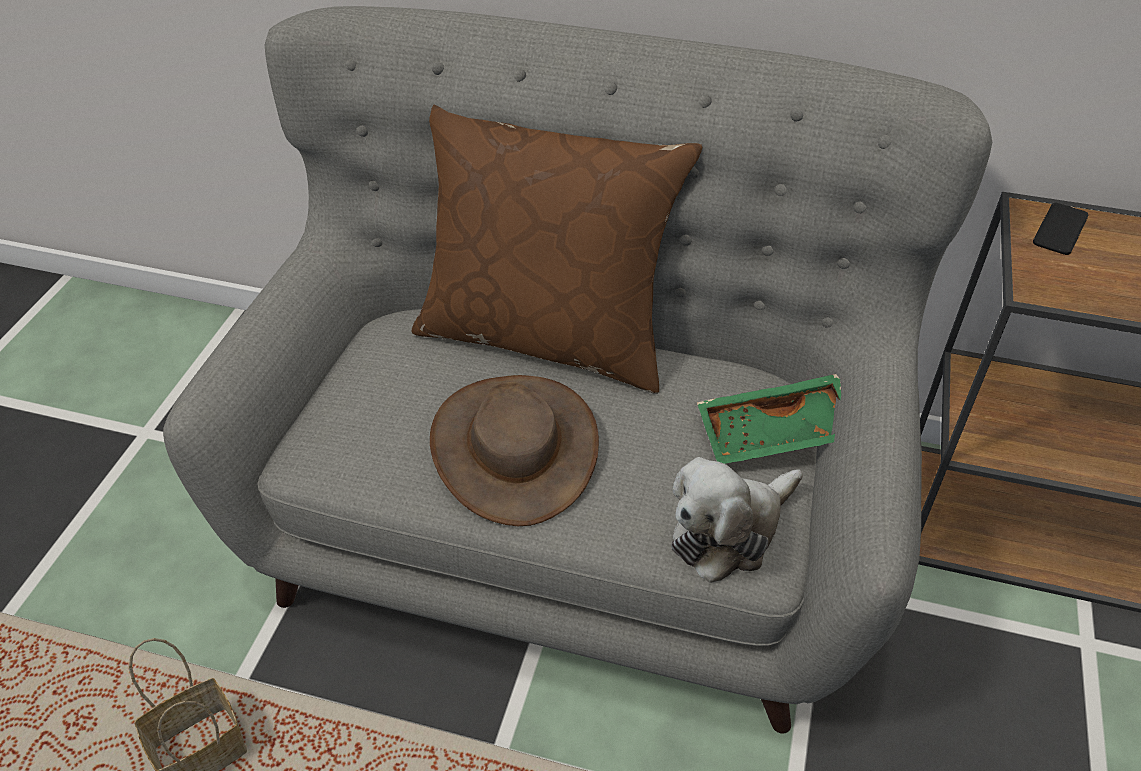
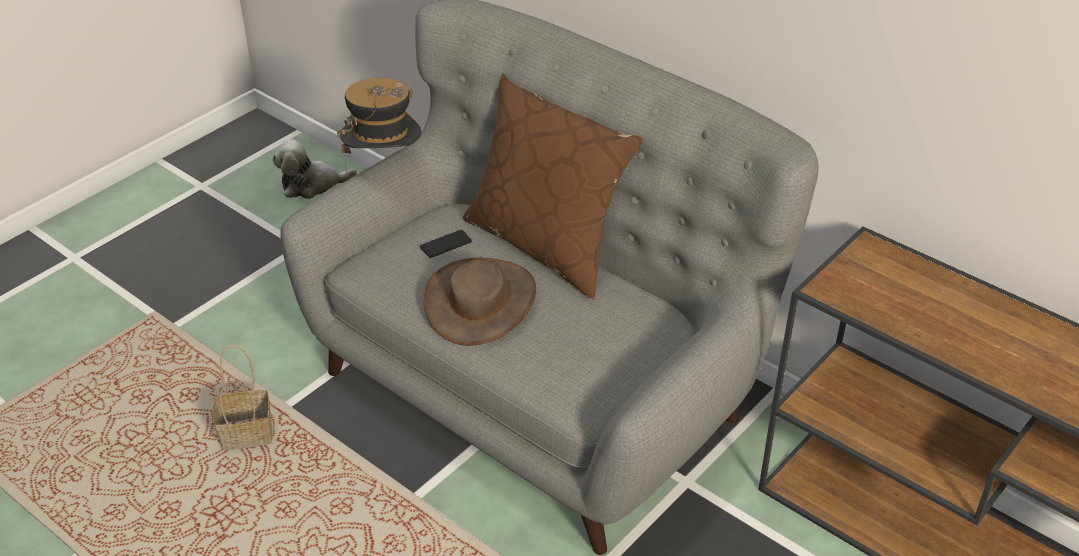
camera: 25 degrees right, 5 degrees down
(278, 290) = (383, 165): none -> hat
(729, 531) = (578, 387): plush toy -> plush toy (312, 185)
(777, 436) = (648, 346): green tray -> none
(1060, 229) = (877, 260): phone -> phone (446, 244)

